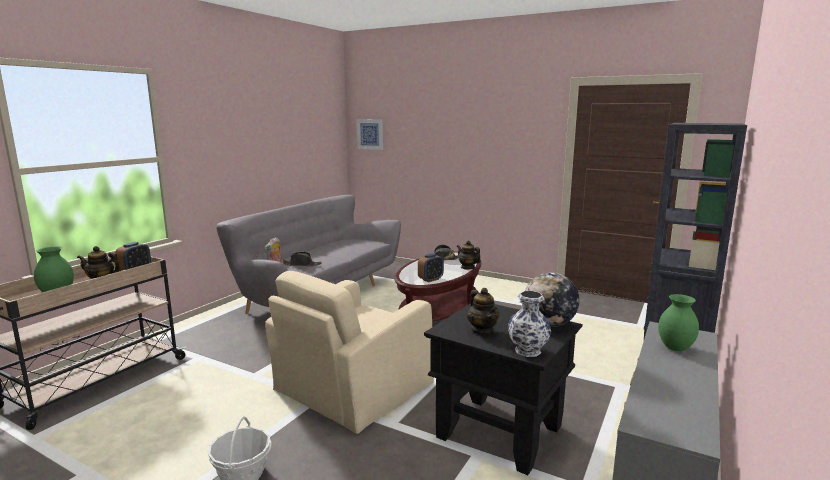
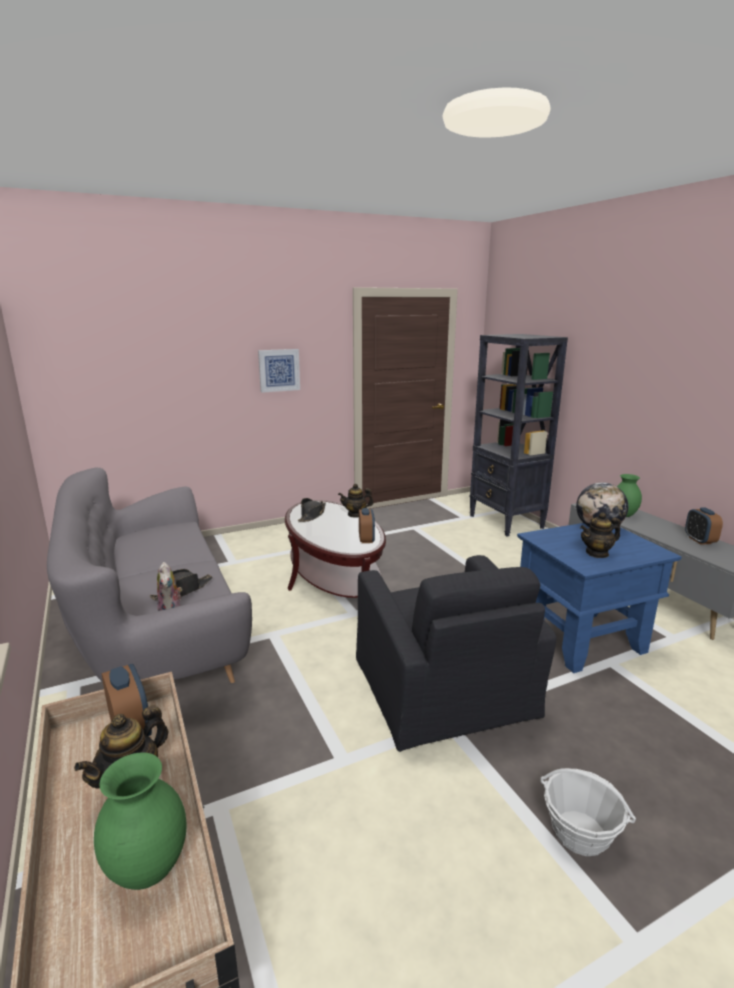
camera: 55 degrees left, 5 degrees up
(352, 387) = (444, 688): beige armchair -> black armchair
(370, 134) = (70, 366): picture -> picture (279, 370)
(482, 330) = (597, 553): teapot -> teapot turned 150 degrees clockwise
(499, 431) = (581, 639): black side table -> blue side table
(527, 350) = (648, 551): vase -> none
(686, 397) = (699, 540): none -> alarm clock

